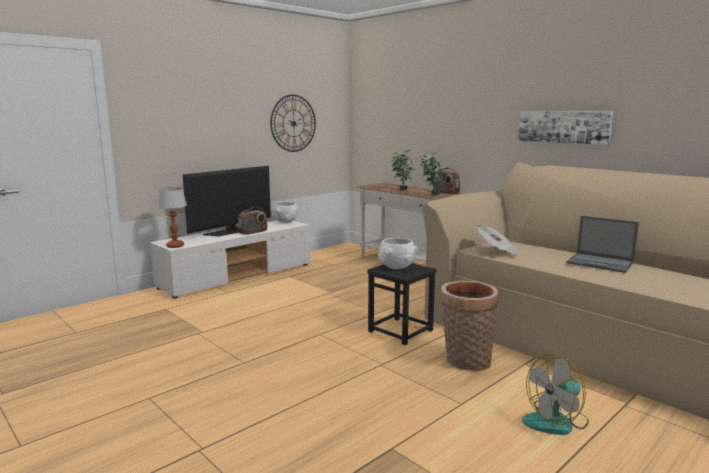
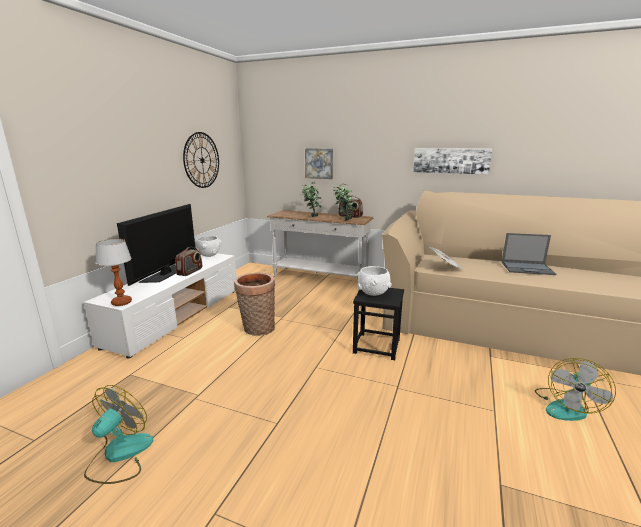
camera: 25 degrees left, 5 degrees up
(118, 353) = (119, 455): none -> fan
(421, 129) = (319, 163): none -> picture
(465, 362) = (452, 365): basket -> basket (257, 329)

